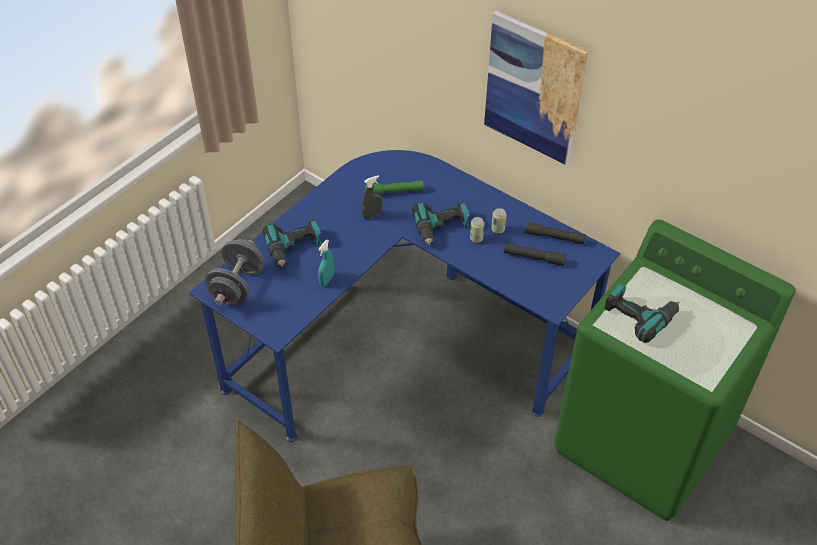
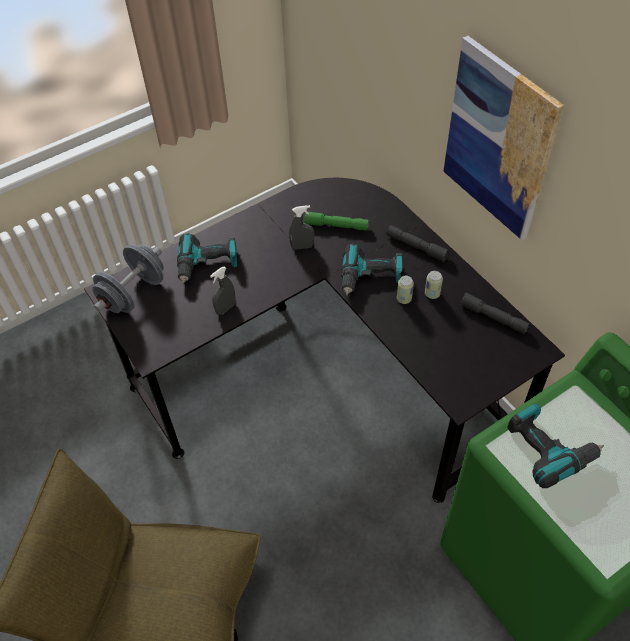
camera: 20 degrees right, 5 degrees up
(327, 280) = (225, 308): turquoise spray bottle -> grey spray bottle
(402, 338) = (326, 377): blue desk -> black desk
(534, 258) = (460, 337): grey flashlight -> grey flashlight (416, 247)

